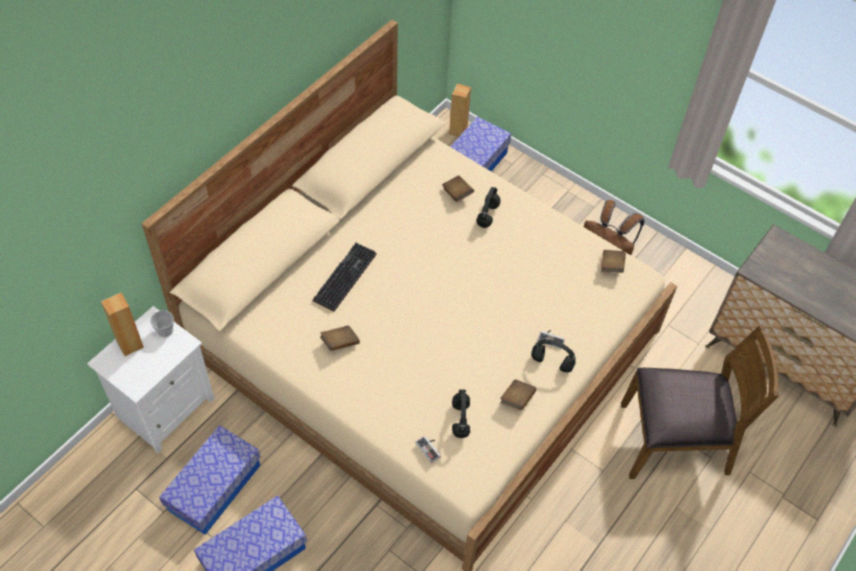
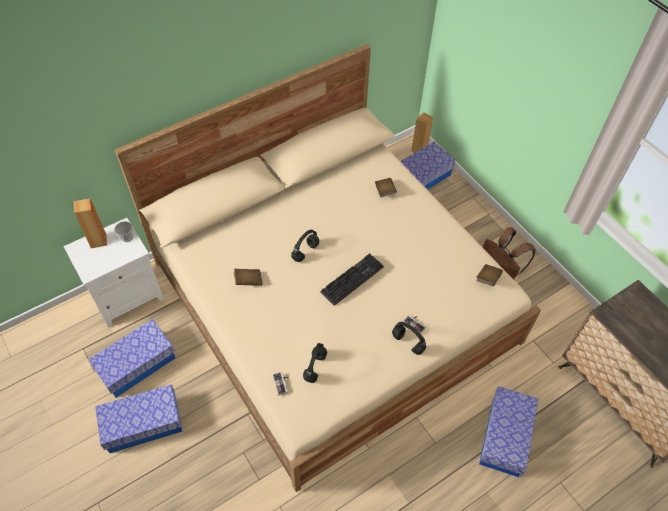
camera: 20 degrees right, 0 degrees up
(344, 275) = (273, 231): keyboard -> keyboard (352, 278)
(488, 216) = (402, 214): black headphones -> black headphones (305, 252)
(517, 399) = (367, 364): brown book -> none
(675, 441) = (505, 436): brown chair -> storage box

